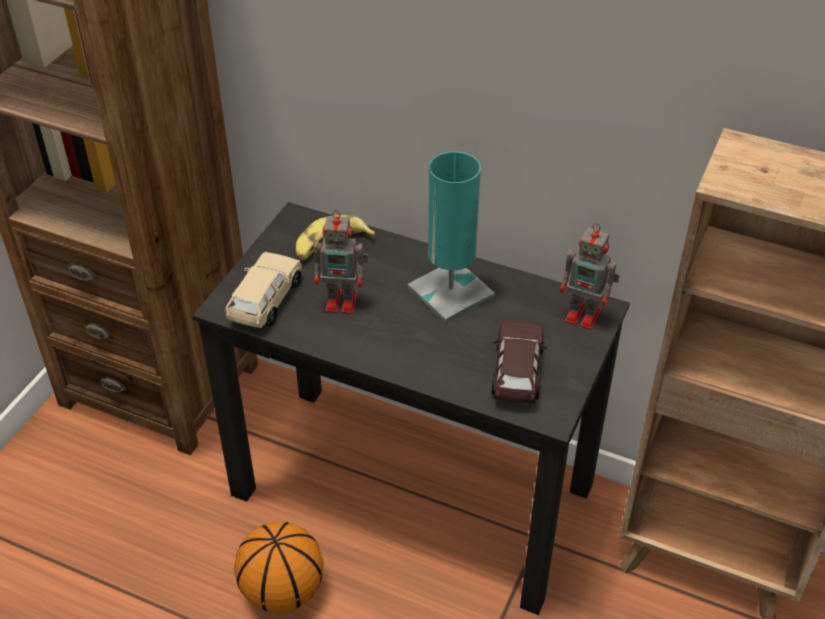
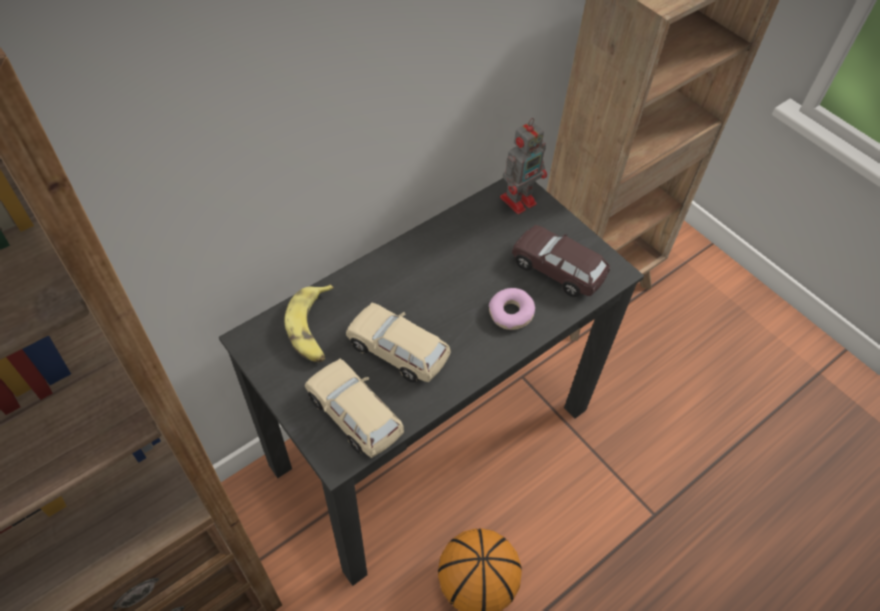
camera: 65 degrees left, 10 degrees up
(343, 301) = (398, 351): toy robot -> beige toy car
(438, 357) = (510, 313): none -> donut
(450, 292) = (437, 269): turquoise table lamp -> none

